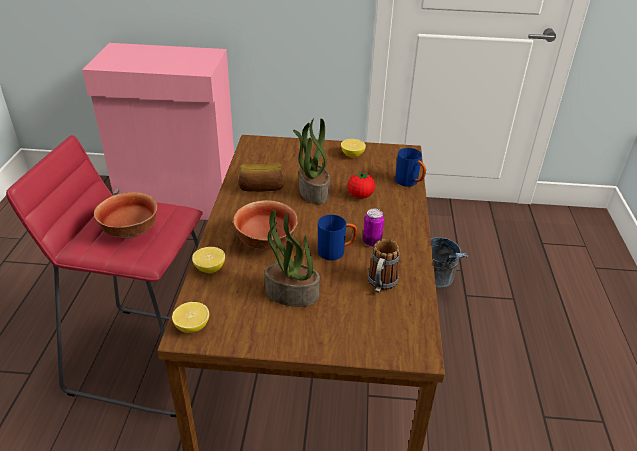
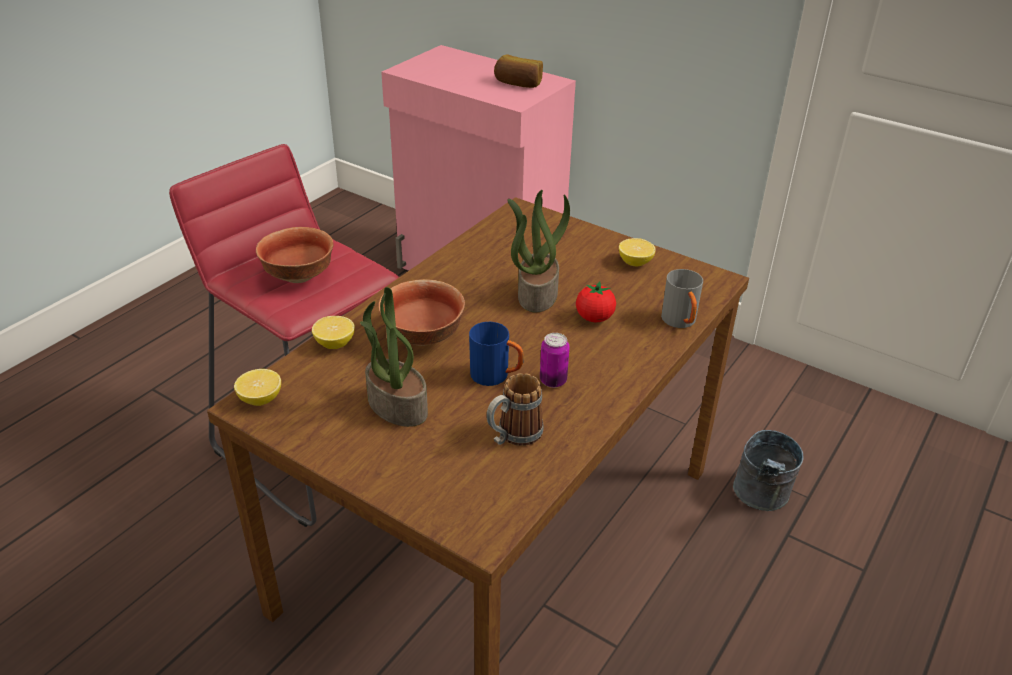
camera: 30 degrees right, 0 degrees up
(261, 188) = (477, 270): bread -> bread (518, 83)
(410, 183) = (681, 323): blue mug -> grey mug

